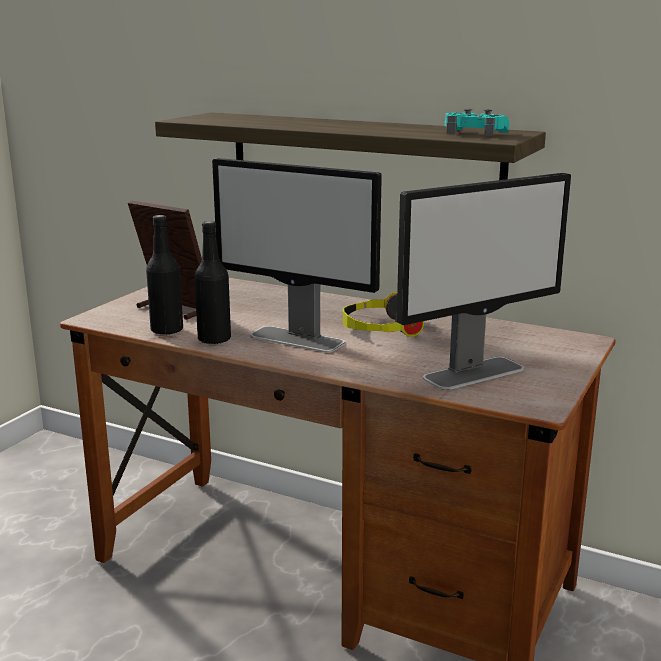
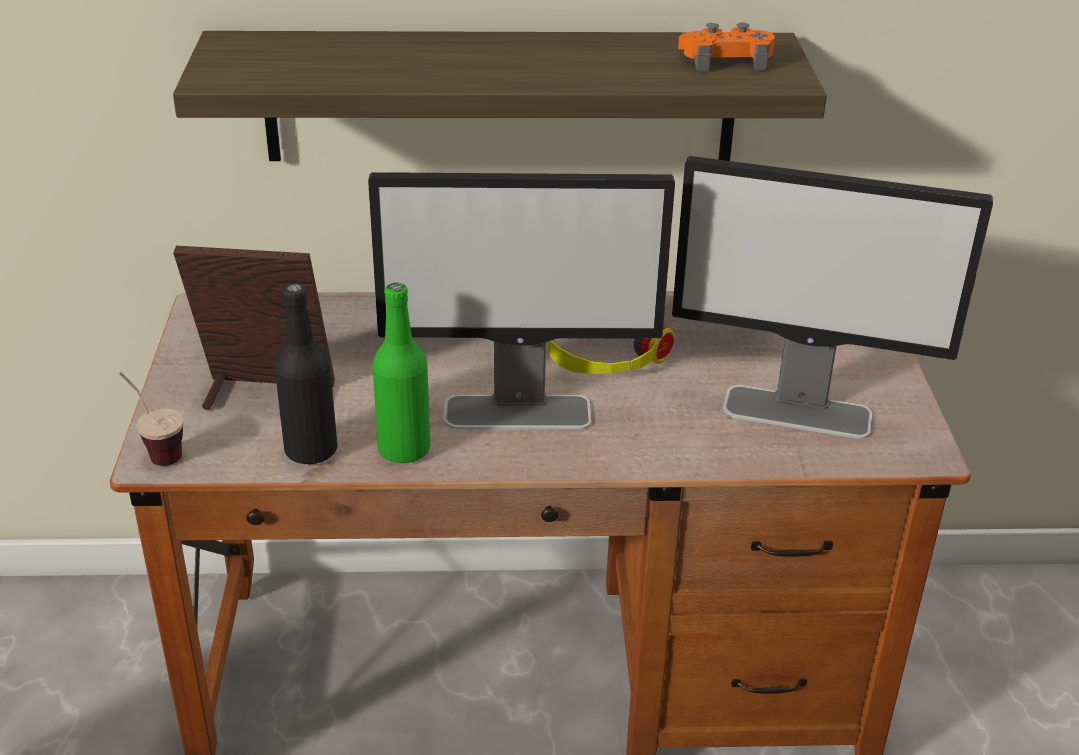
camera: 30 degrees left, 15 degrees up
(95, 315) = (155, 449): none -> cup
(214, 339) = (404, 449): black bottle -> green bottle
(475, 133) = (725, 60): turquoise game controller -> orange game controller
(475, 373) = (799, 412): monitor -> monitor turned 75 degrees clockwise

